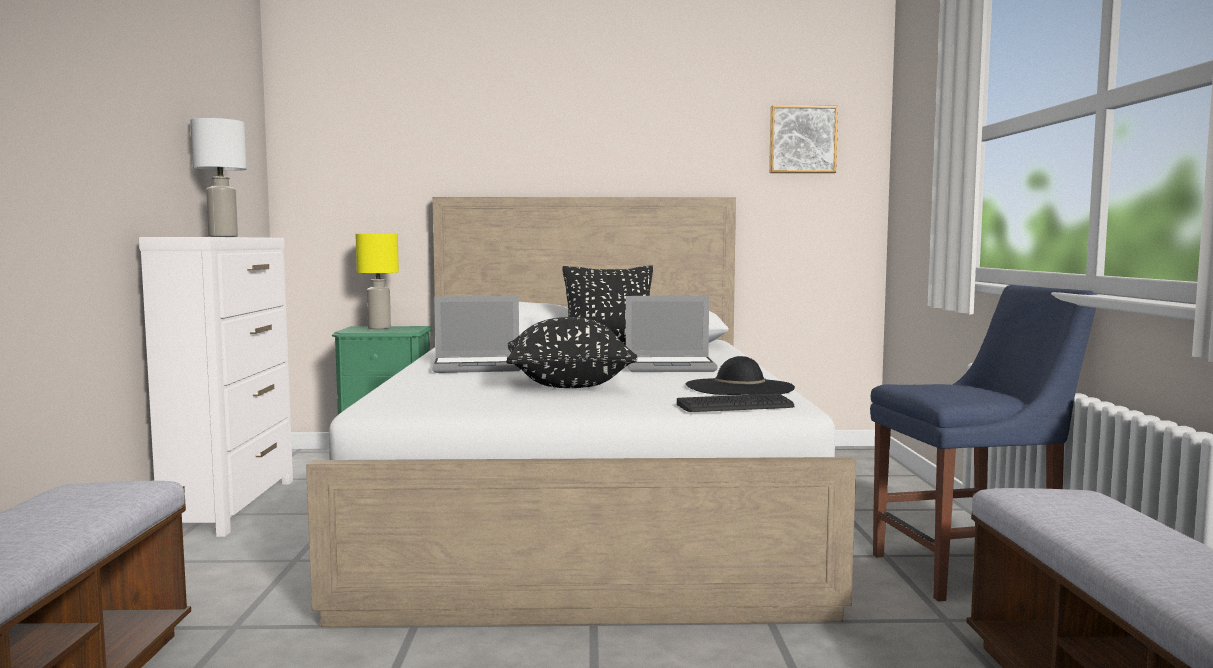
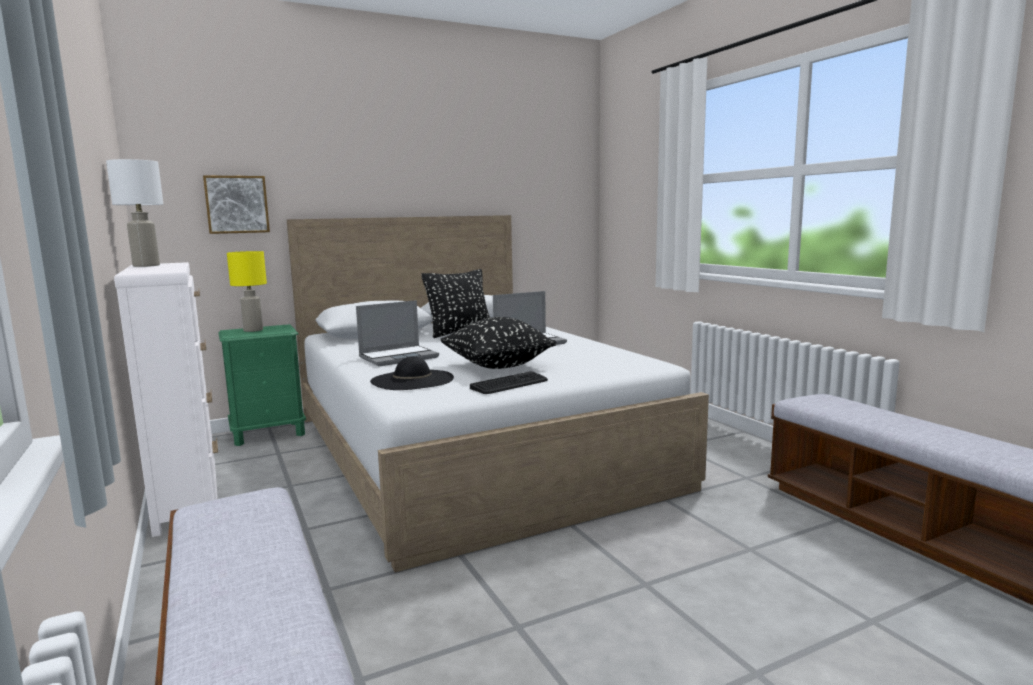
camera: 25 degrees left, 5 degrees up
(735, 406) = (631, 368): keyboard -> keyboard (509, 384)
(739, 387) = (604, 354): black hat -> black hat (412, 380)
(802, 140) = (548, 174): picture -> picture (237, 204)
(970, 571) = (728, 447): blue chair -> none

